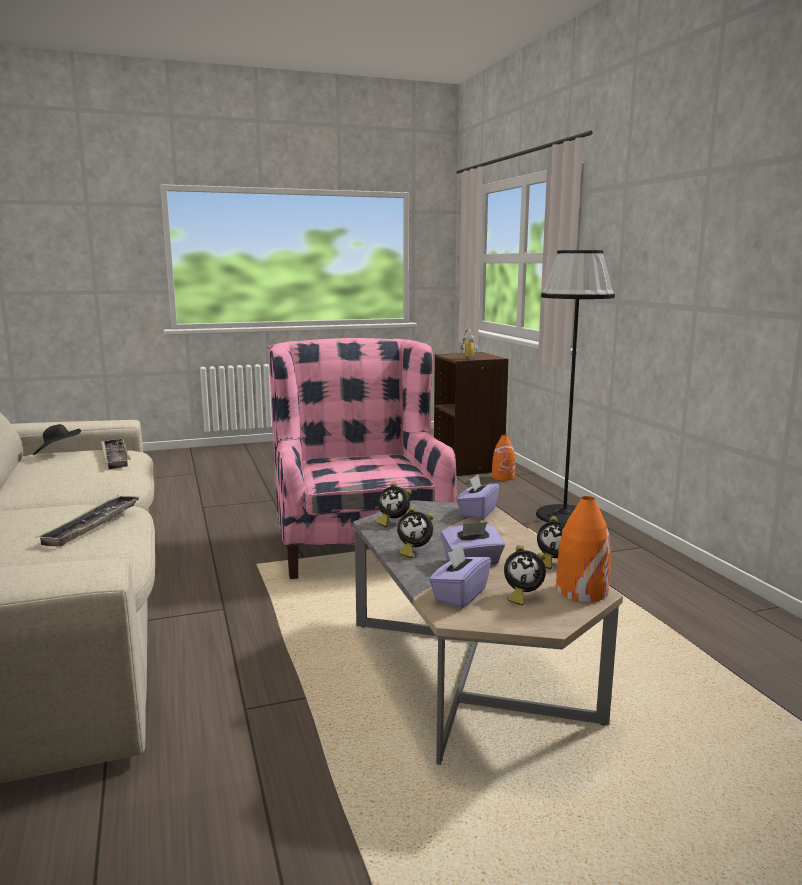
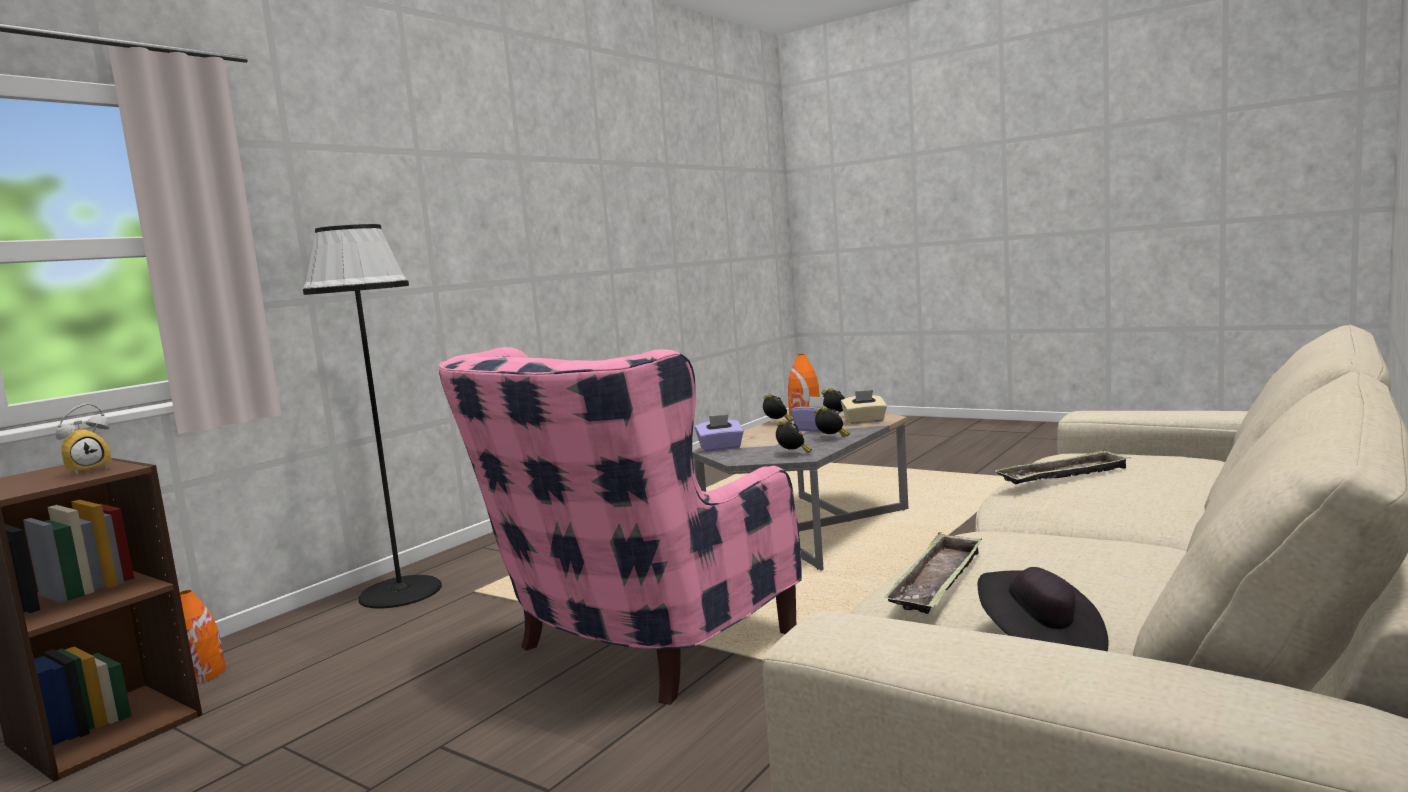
camera: 125 degrees left, 5 degrees down
(459, 595) = (864, 421): purple tissue box -> beige tissue box

